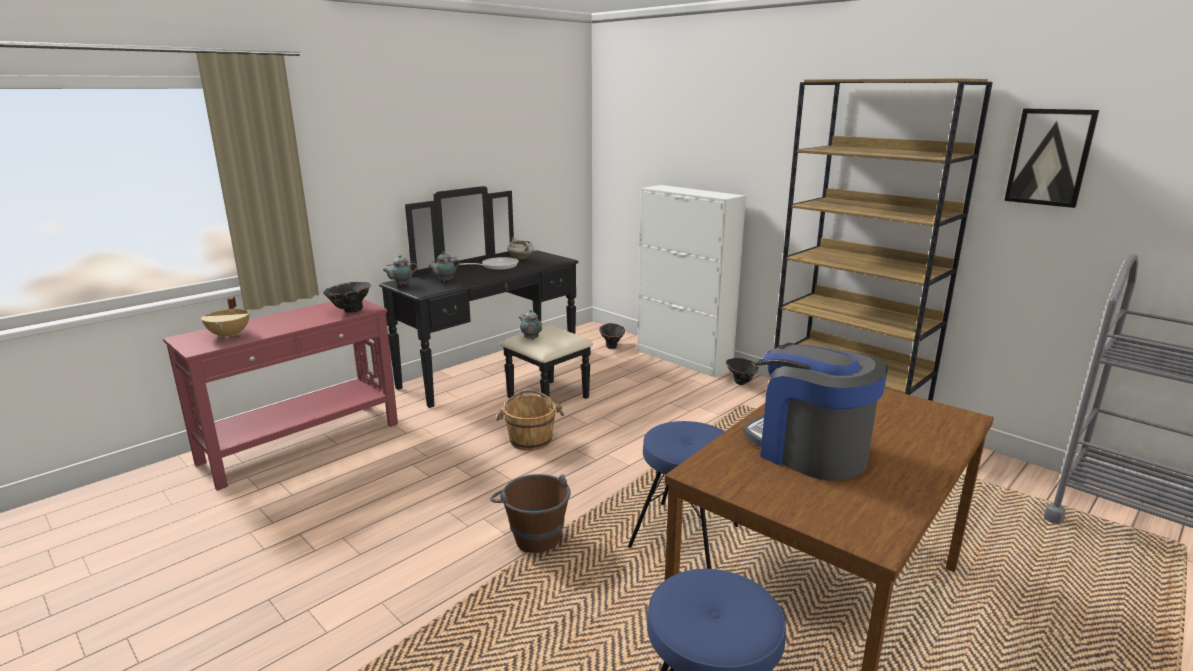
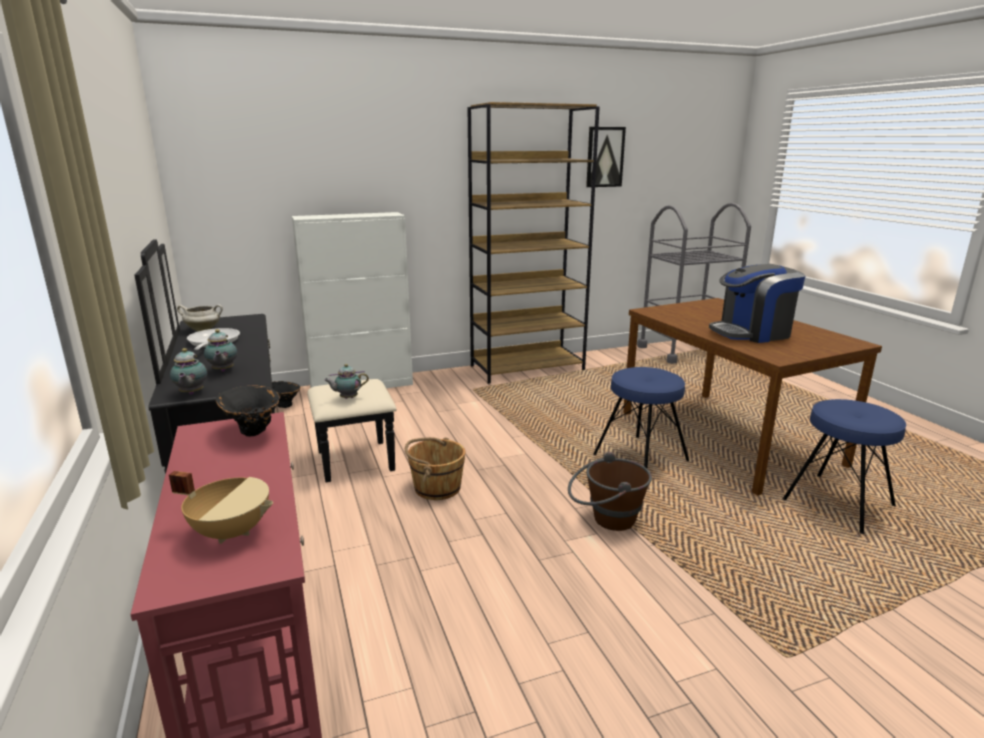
camera: 65 degrees left, 0 degrees up
(740, 383) = (436, 380): black vase -> none

